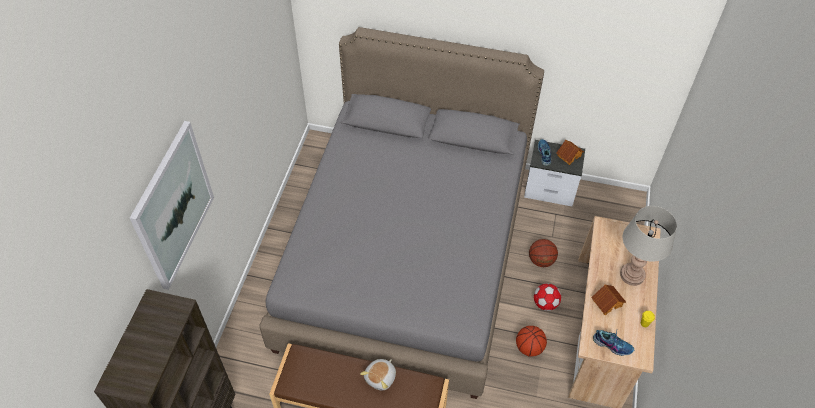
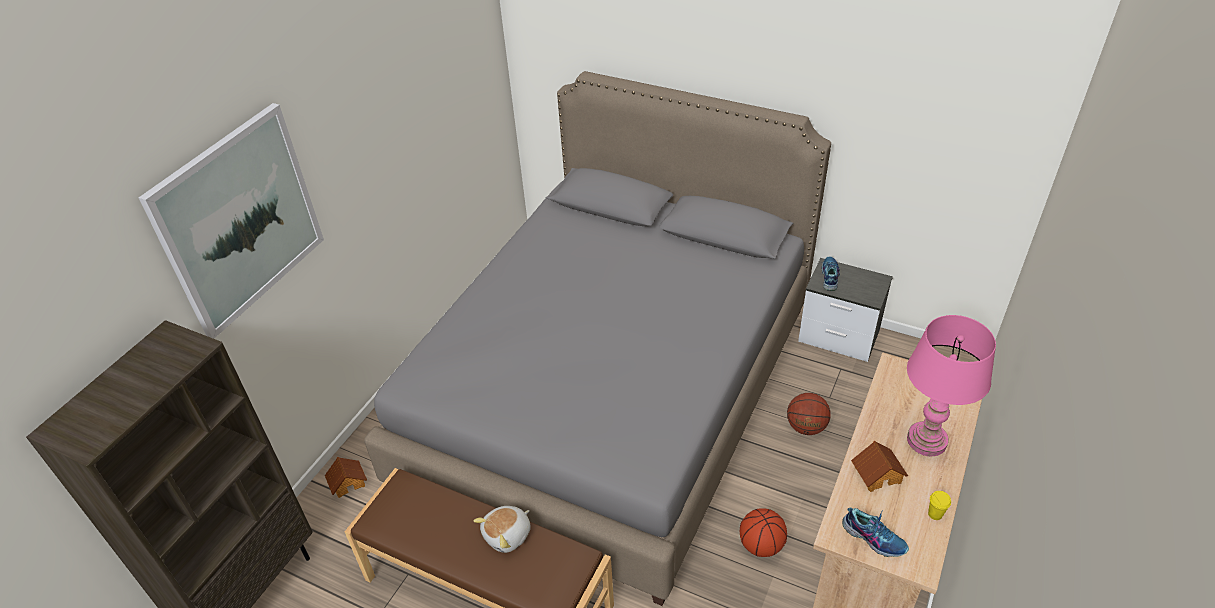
camera: 15 degrees right, 10 degrees down
(545, 303) = (800, 487): football -> none
(568, 155) = (866, 282): toy house -> toy house (348, 482)
(632, 275) = (926, 441): grey table lamp -> pink table lamp

